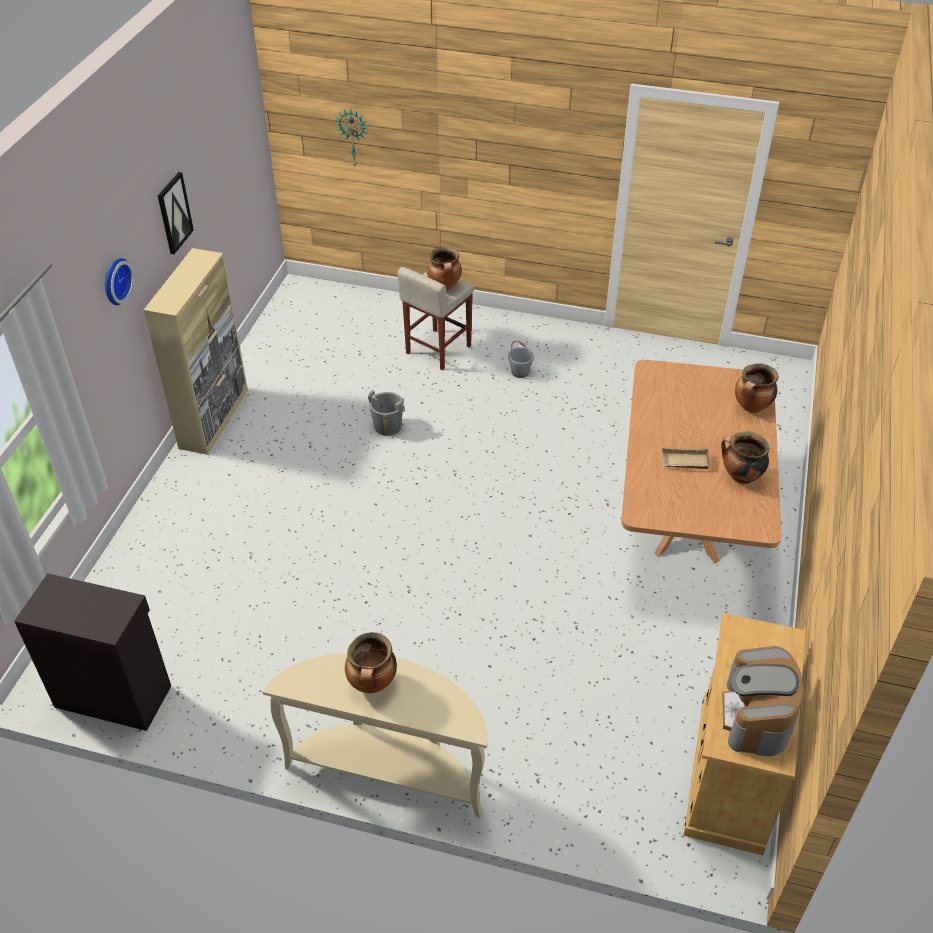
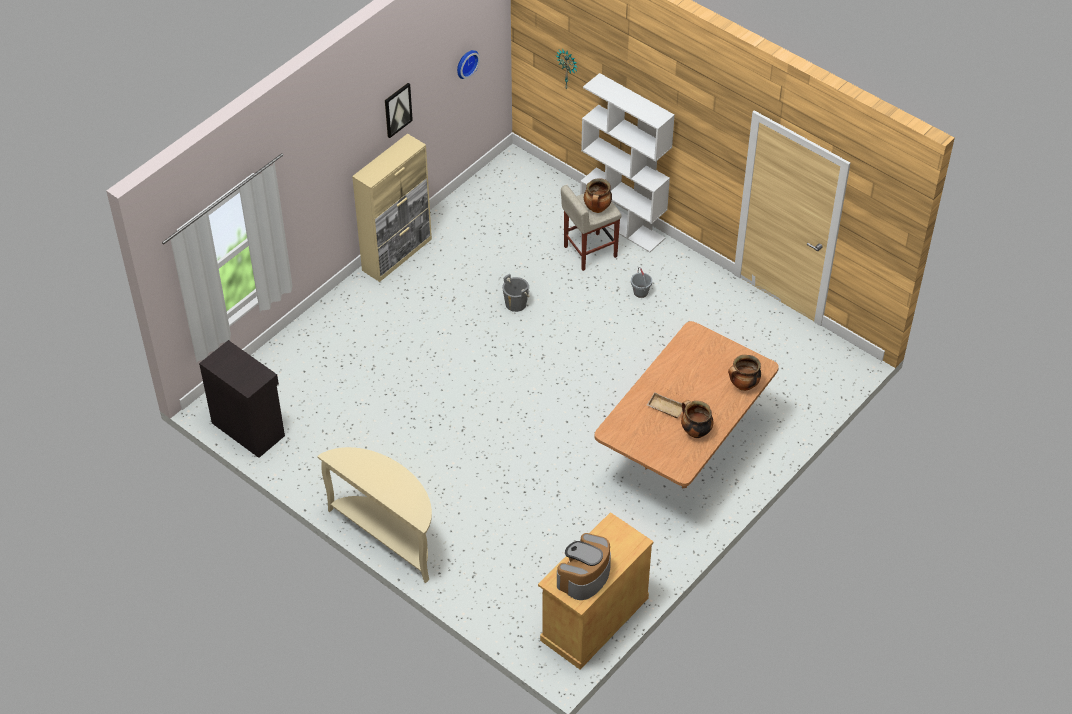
camera: 25 degrees right, 5 degrees up
(115, 280) = (334, 156): wall clock -> wall clock (466, 63)
(372, 684) = (380, 475): cooking pot -> none
(456, 314) = (623, 224): none -> white bookcase

